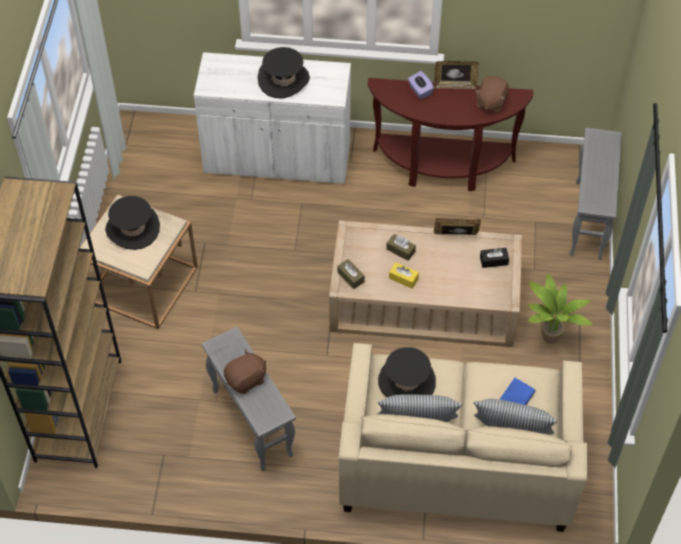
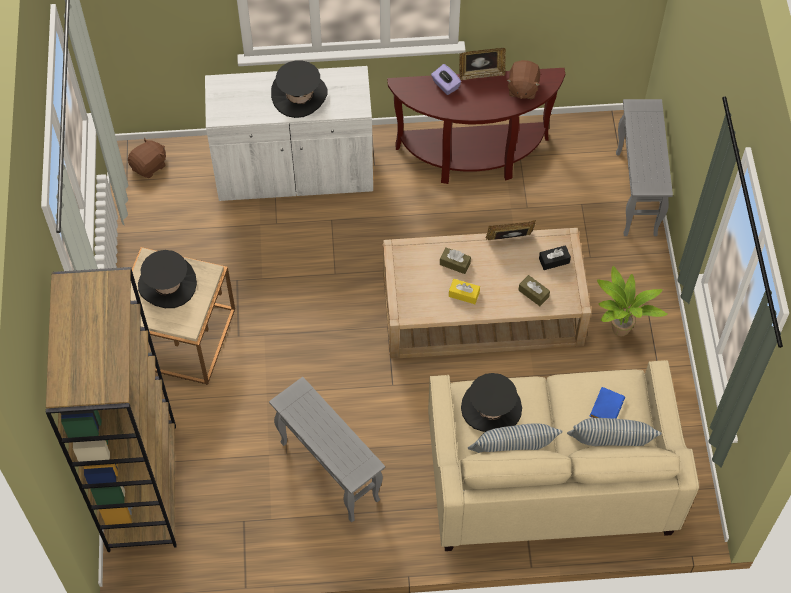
camera: 10 degrees left, 5 degrees up
(246, 380) = (325, 433): brown plush toy -> brown plush toy (149, 166)
(350, 277) = (408, 301): brown tissue box -> brown tissue box (533, 293)

